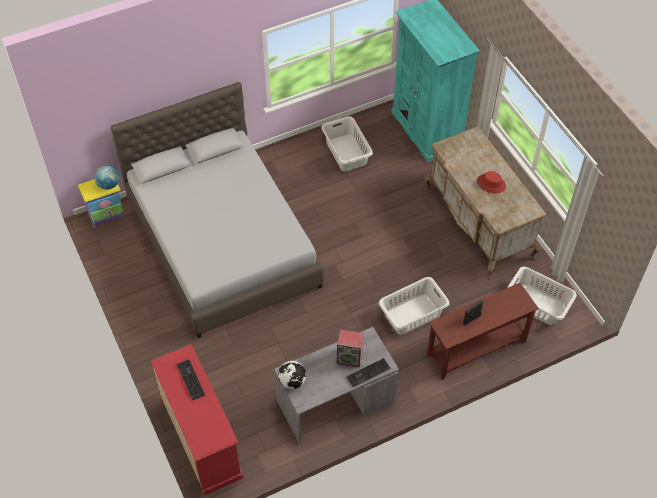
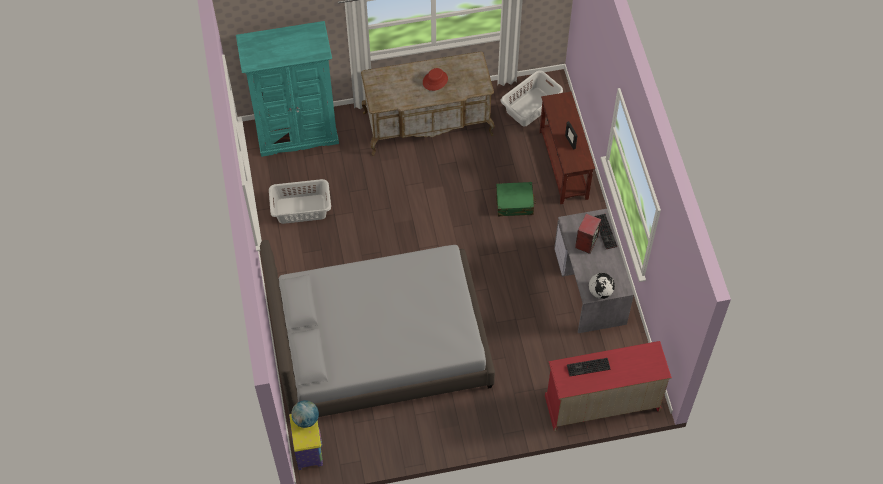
camera: 75 degrees left, 5 degrees up
(413, 314) = (514, 203): grey laundry basket -> green suitcase

